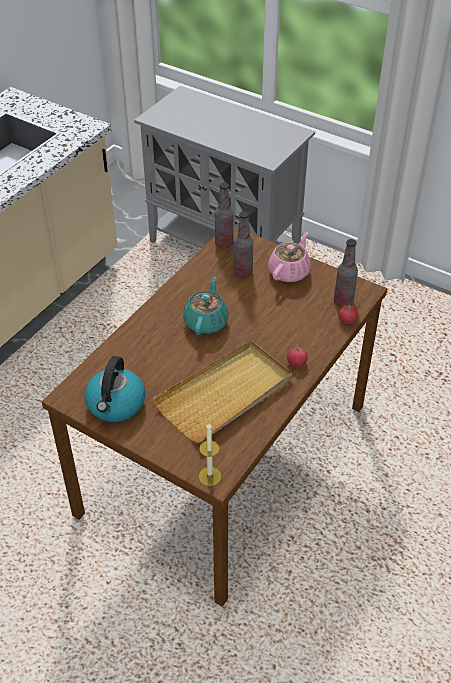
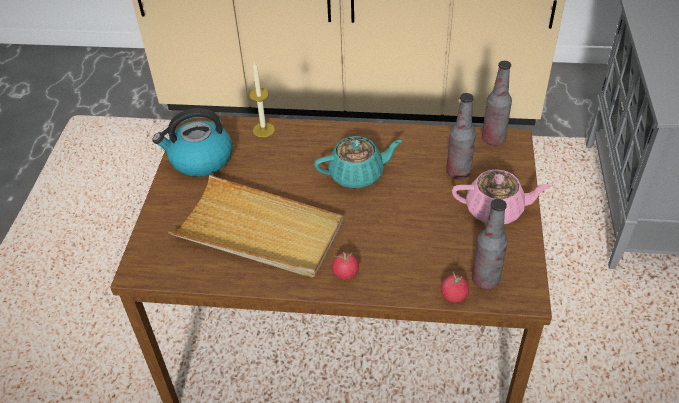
camera: 65 degrees right, 0 degrees up
(210, 476) = (138, 264): candle -> candle (263, 130)

